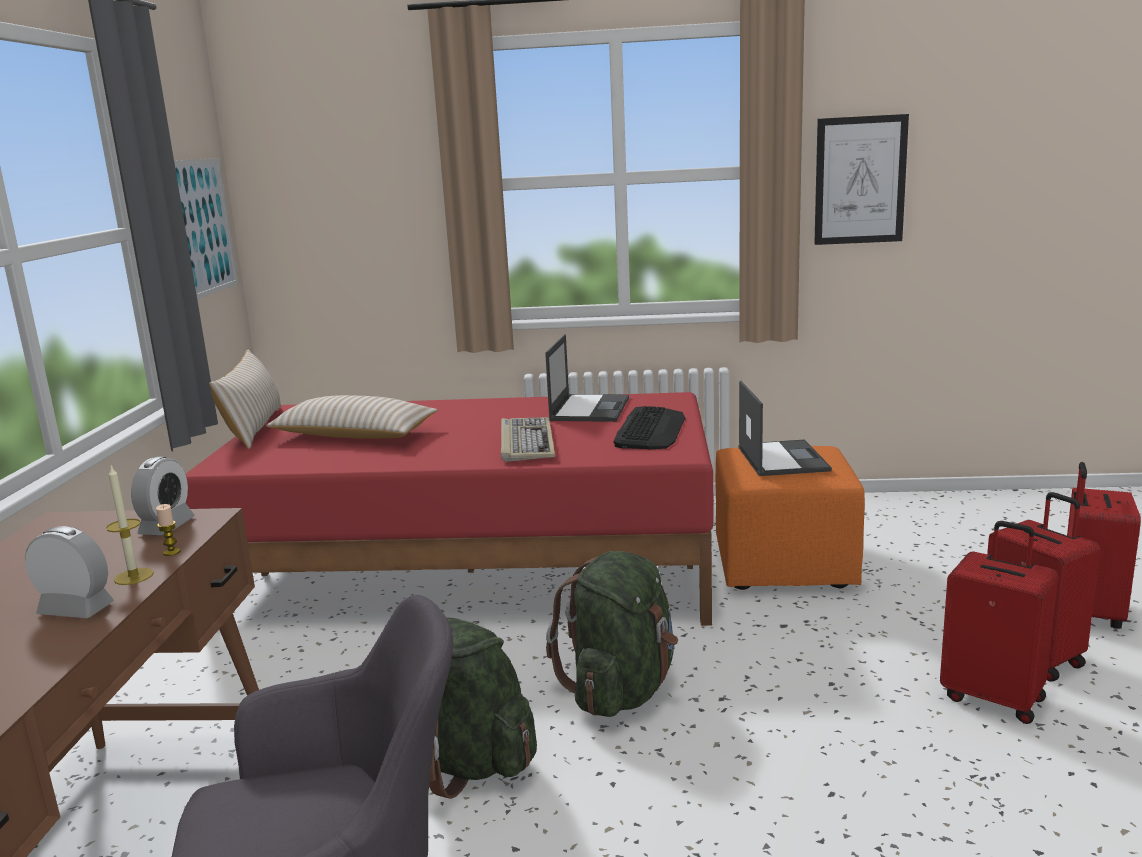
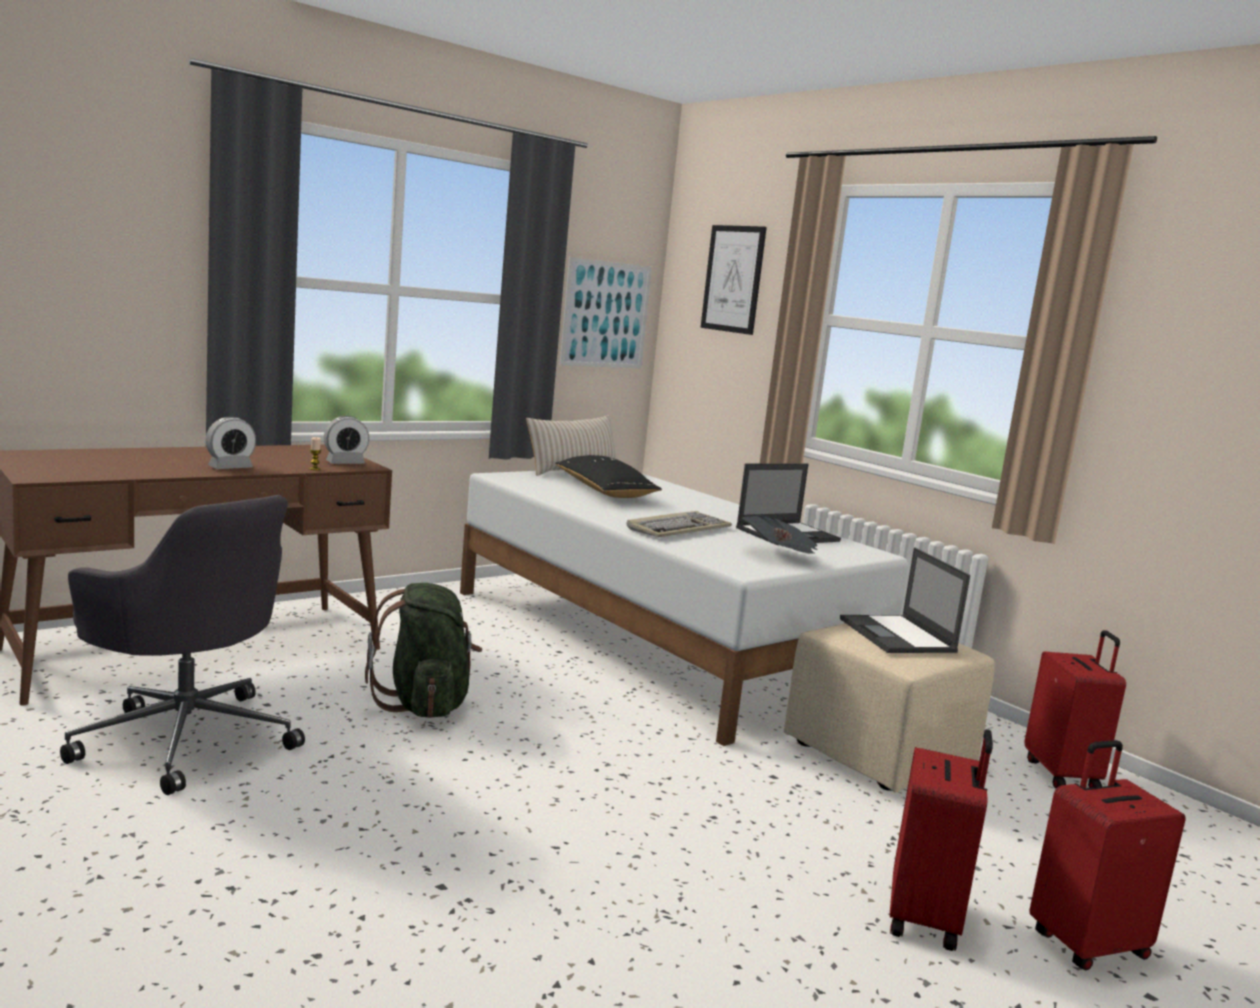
camera: 45 degrees right, 5 degrees down
(76, 609) = (230, 467): alarm clock -> alarm clock turned 75 degrees clockwise
(133, 576) = (277, 469): candle -> none
(354, 435) = (604, 491): beige pillow -> black pillow
(473, 570) = (655, 640): red bed -> white bed
(621, 690) = (578, 734): green backpack -> none
(650, 430) = (780, 556): keyboard -> newspaper
(781, 458) = (898, 636): laptop -> laptop turned 120 degrees clockwise
(782, 565) = (879, 754): orange ottoman -> beige ottoman
(860, 180) = (1176, 377): picture -> picture (733, 279)
(993, 697) = (811, 904): red suitcase -> red suitcase (1063, 775)

